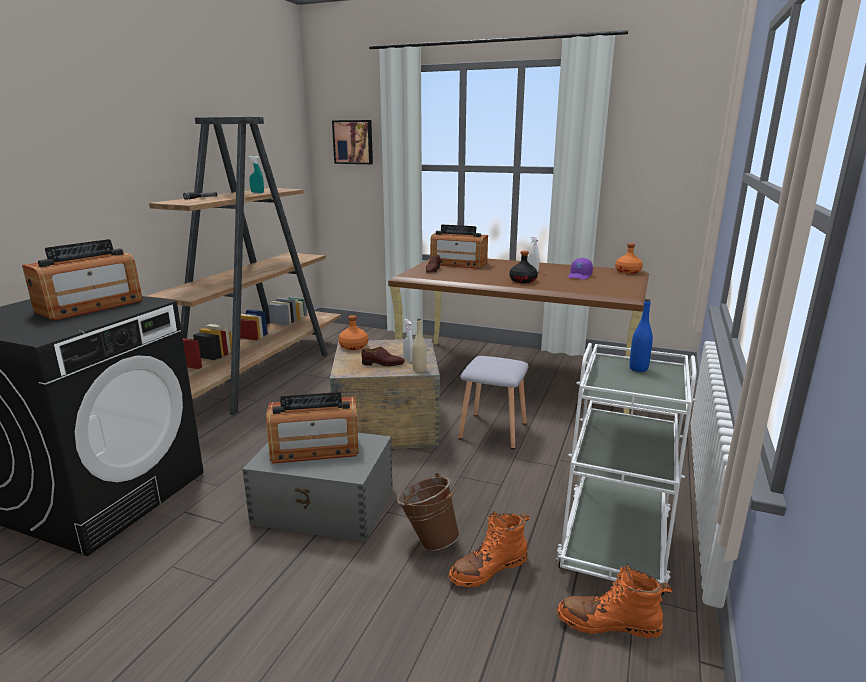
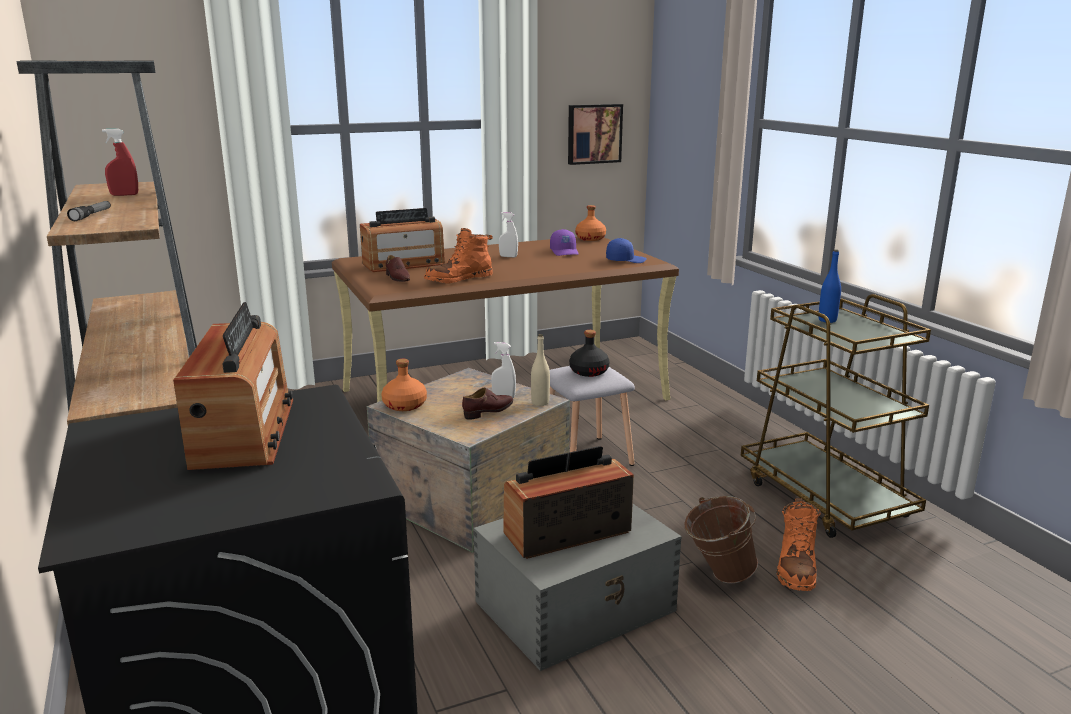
camera: 45 degrees left, 0 degrees up
(257, 193) = (124, 195): turquoise spray bottle -> red spray bottle
(315, 449) = (567, 532): radio -> radio turned 150 degrees counterclockwise
(353, 142) = (145, 94): picture -> picture (593, 133)
(523, 281) = (529, 268): black bottle -> black bottle (588, 371)
(607, 290) = (625, 260): none -> blue cap
(608, 623) = (915, 554): orange boot -> orange boot (459, 279)
(614, 540) = (825, 498): white cart -> brown cart

